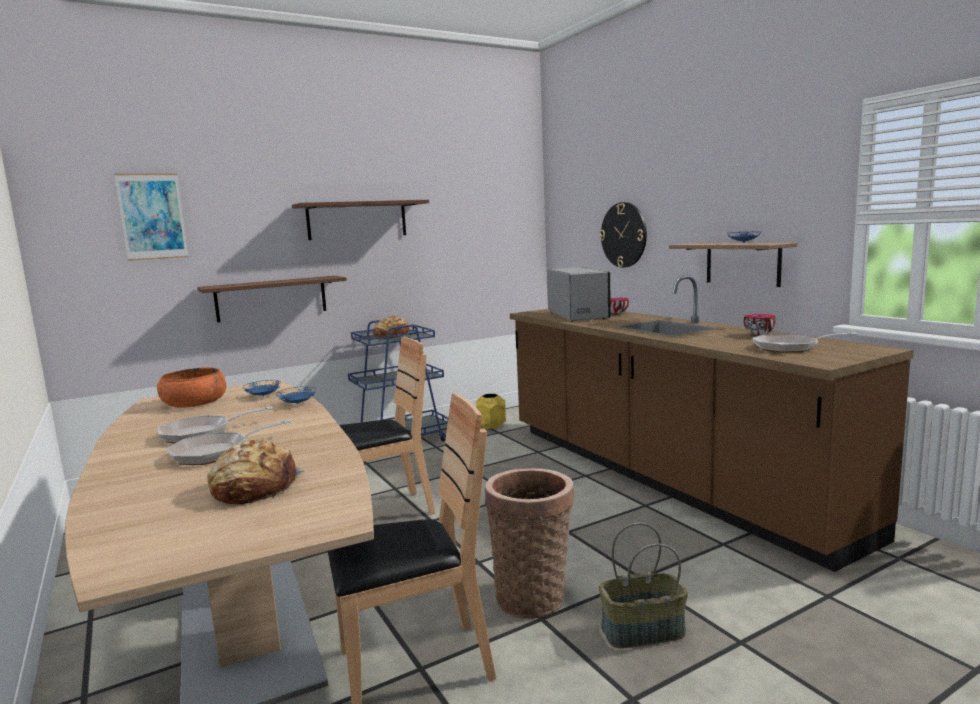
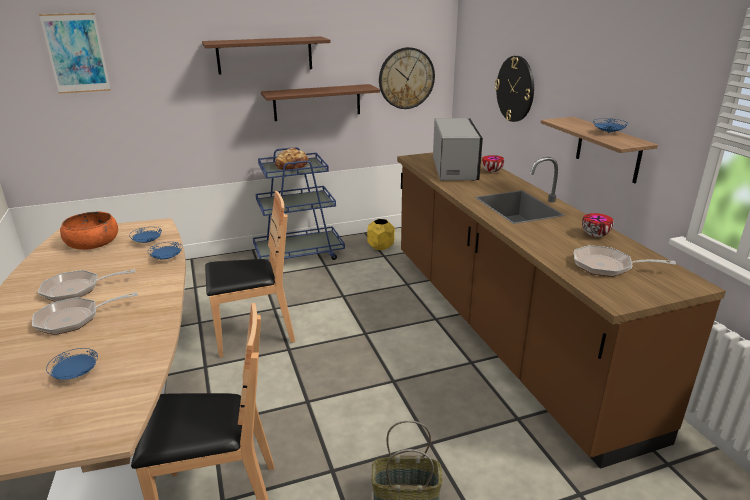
camera: 10 degrees right, 15 degrees up
(254, 487) = (76, 374): bread -> blue plate
(271, 298) = (186, 127): brown shelf -> brown shelf (317, 102)
(500, 245) = (406, 78): none -> wall clock
(532, 595) = (335, 445): basket -> none

